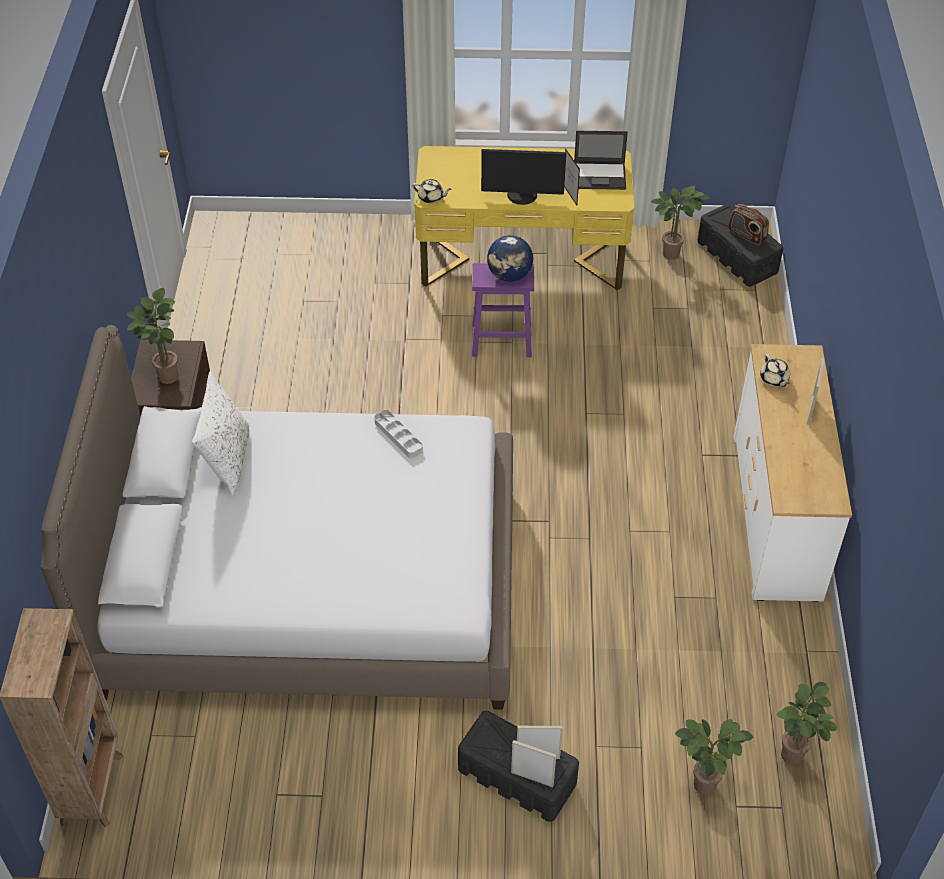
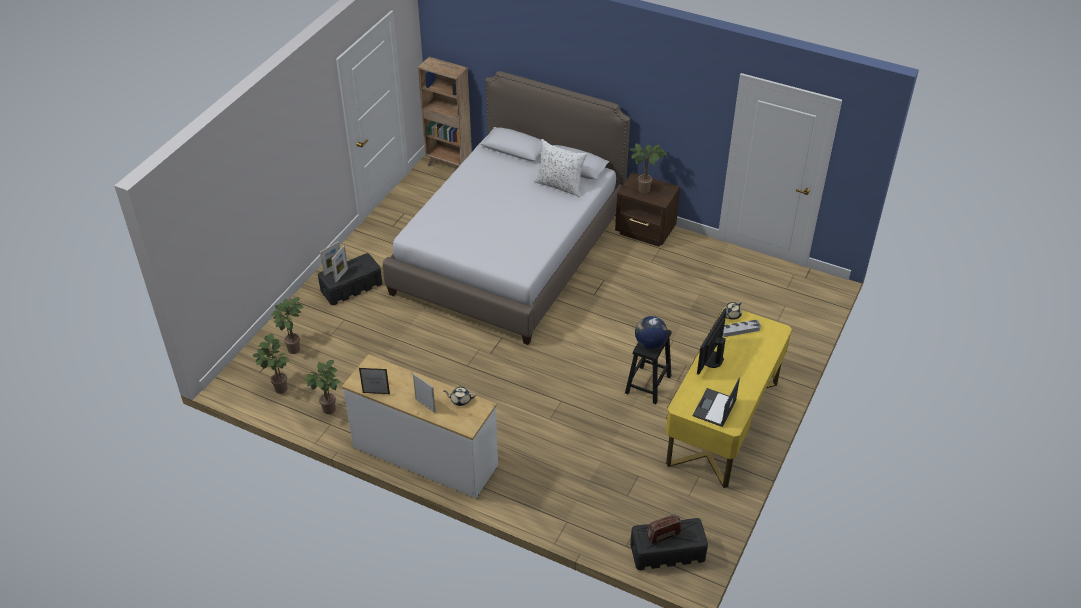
camera: 115 degrees right, 5 degrees down
(398, 436) = (535, 245): grey tray -> grey tray (740, 330)
(500, 340) = (648, 384): purple stool -> black stool
(570, 196) = (699, 383): picture frame -> picture frame (376, 393)
(673, 252) = (691, 514): potted plant -> potted plant (329, 411)

